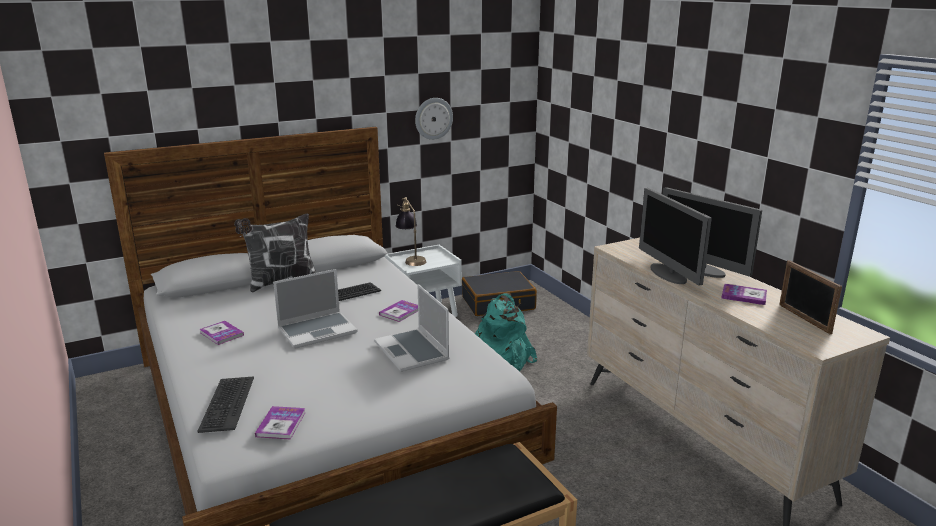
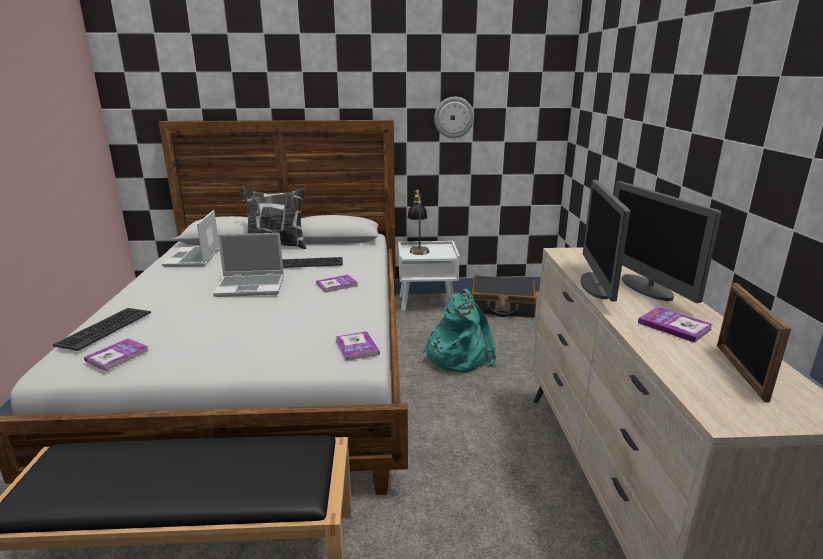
camera: 25 degrees right, 0 degrees up
(221, 334) = (182, 275): book -> book (357, 347)
(413, 352) = (304, 320): laptop -> laptop (193, 258)

